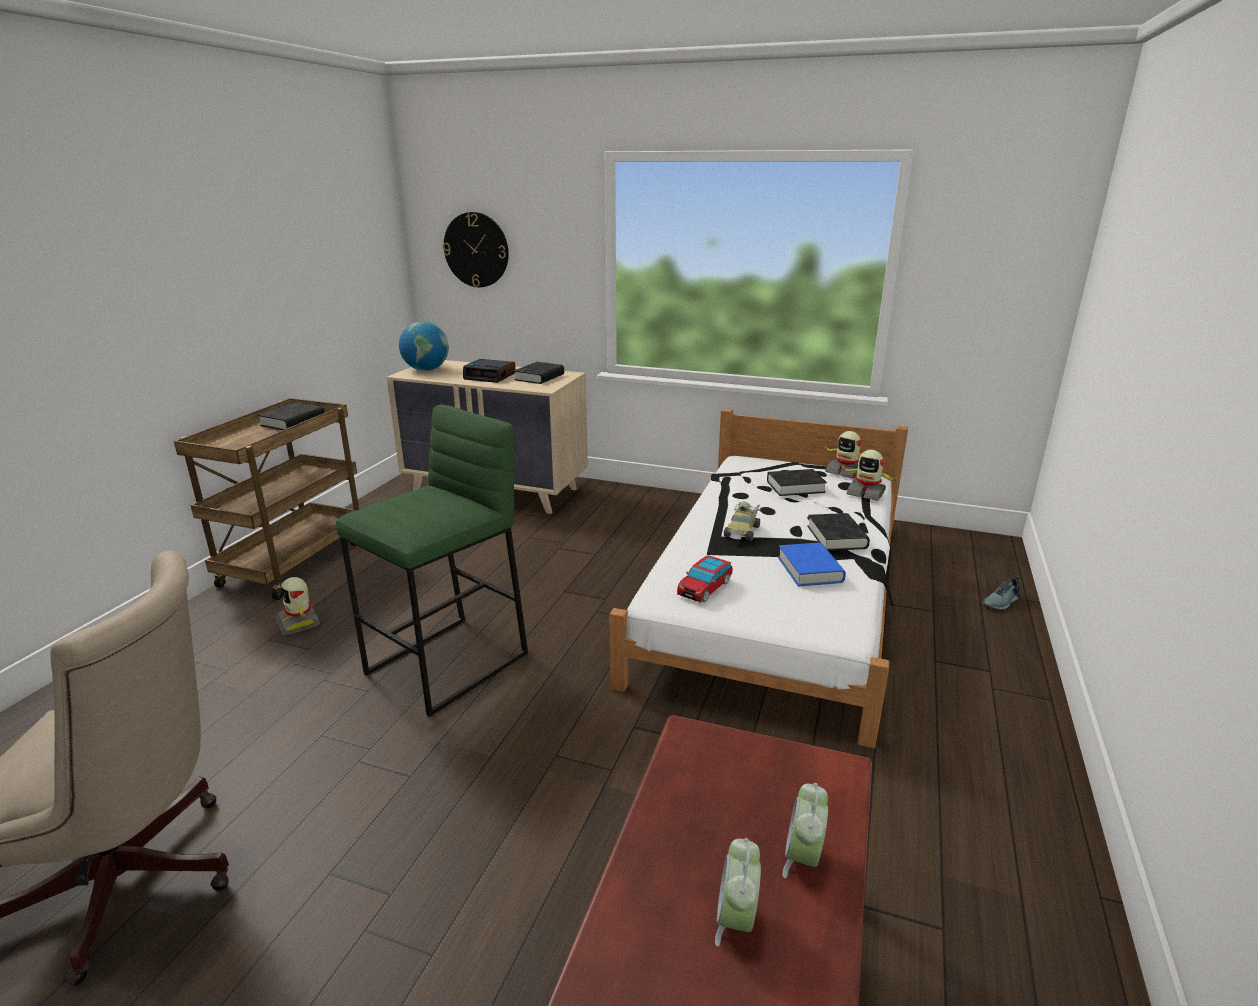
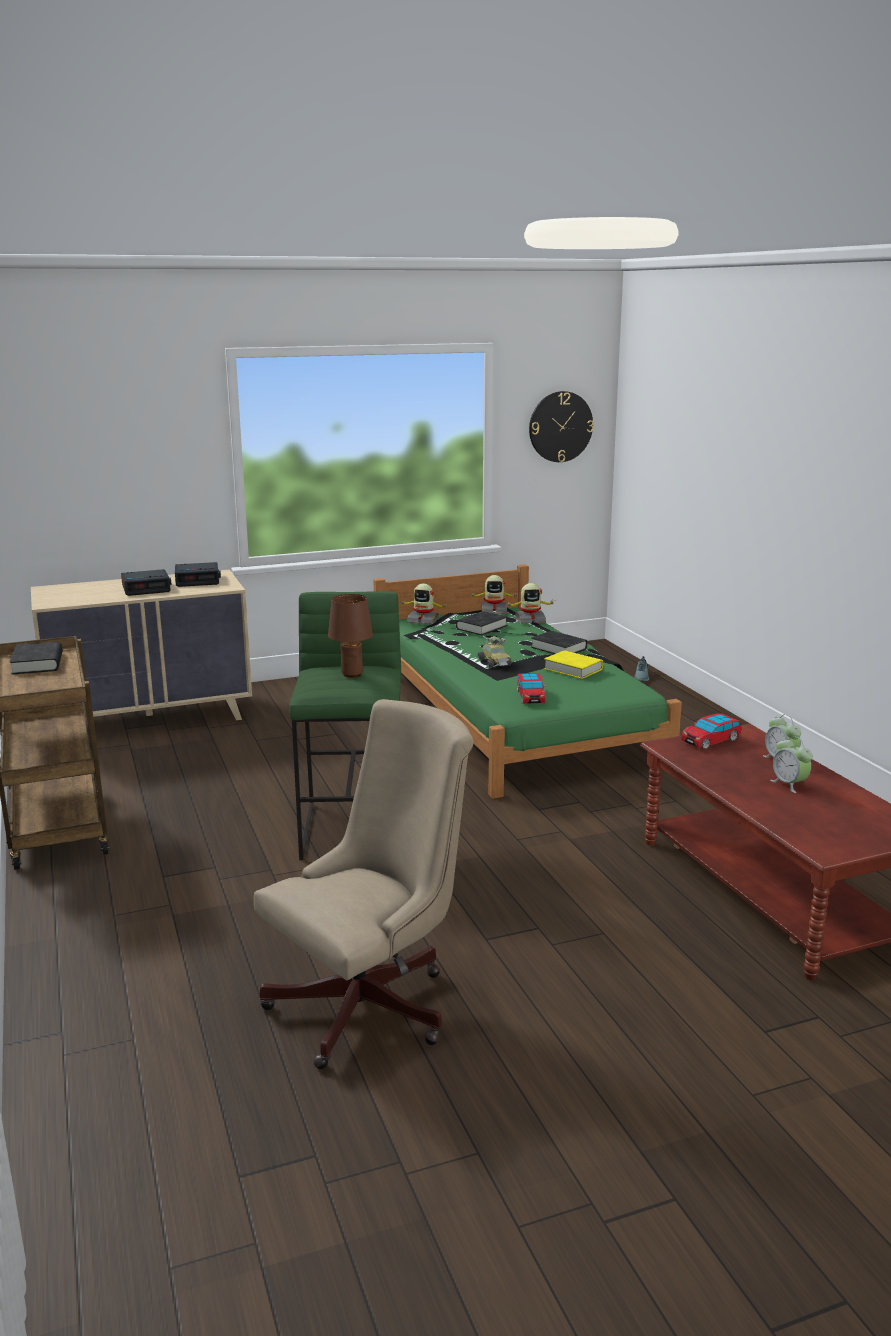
camera: 40 degrees left, 5 degrees down
(299, 622) = (167, 857): toy robot -> toy robot (423, 621)
(421, 505) = (352, 674): none -> brown table lamp
(426, 369) = (58, 596): globe -> none
(476, 250) = (74, 456): wall clock -> wall clock (560, 426)
(539, 377) = (198, 580): black book -> alarm clock
(760, 760) = (710, 740): none -> toy car
(775, 596) = (510, 716): white bed -> green bed
(810, 569) = (573, 669): blue book -> yellow book

